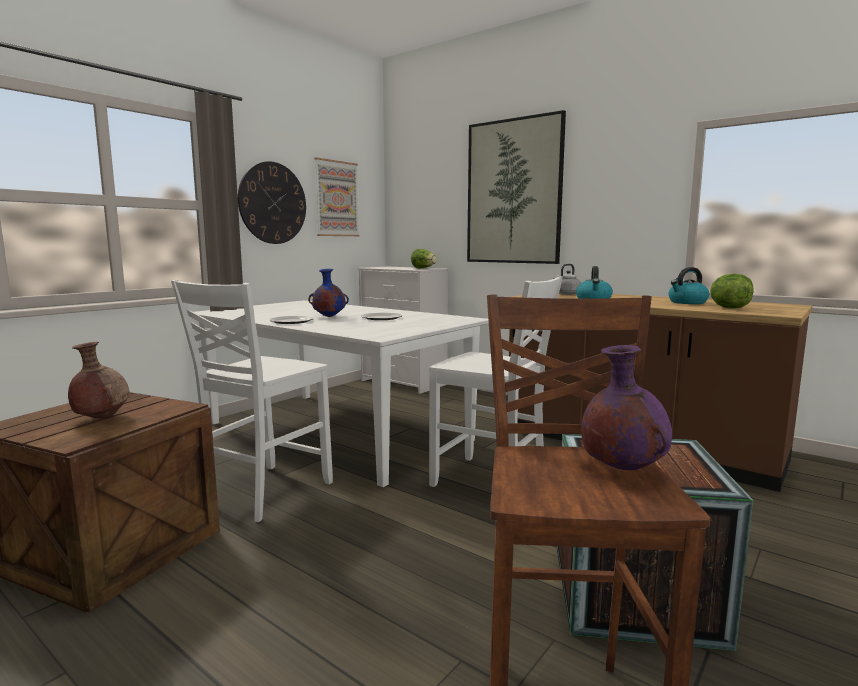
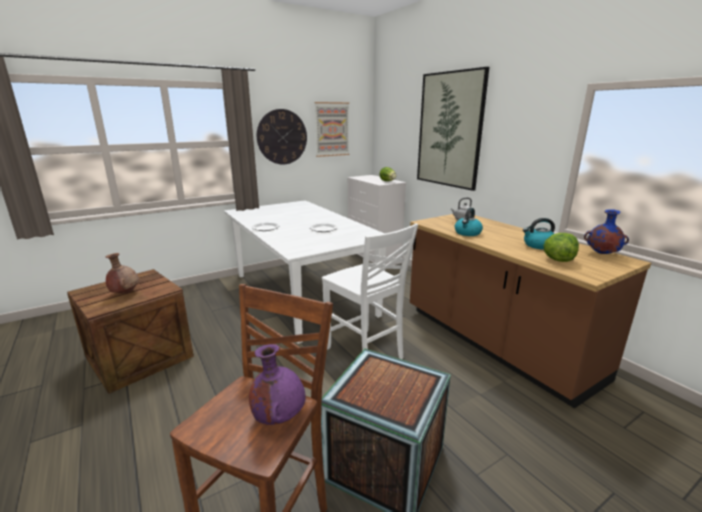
camera: 20 degrees right, 10 degrees up
(264, 493) = (232, 334): white chair -> none
(328, 317) = (293, 224): blue vase -> blue vase (601, 254)

